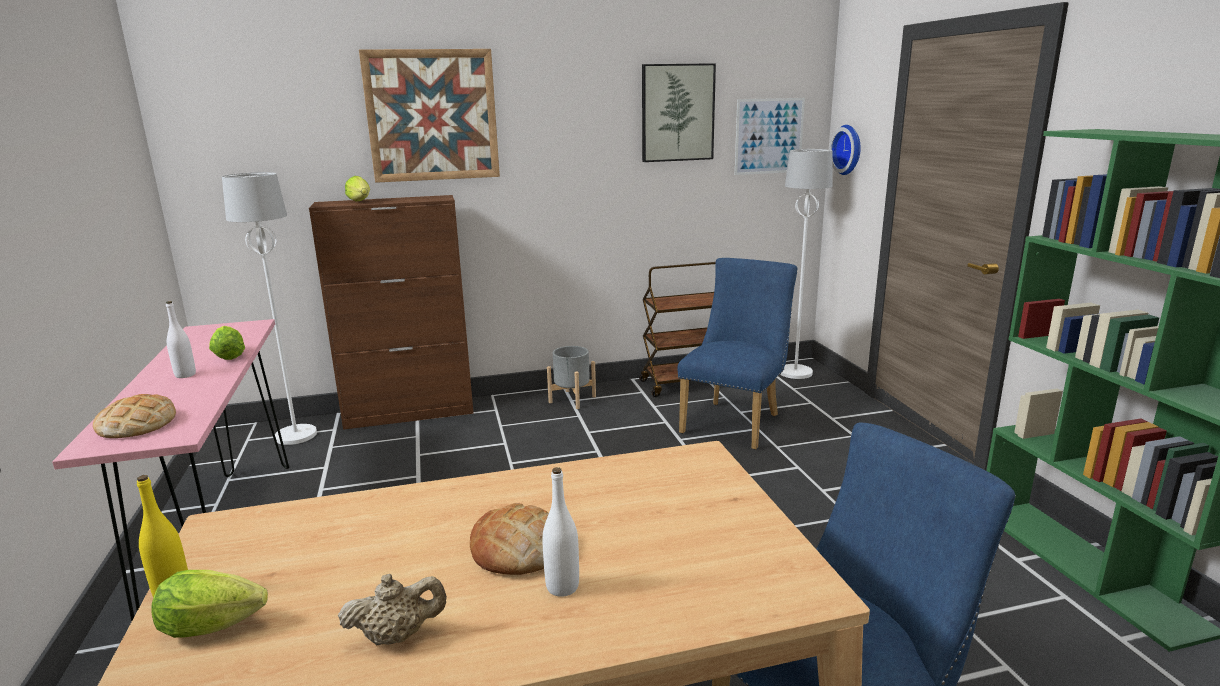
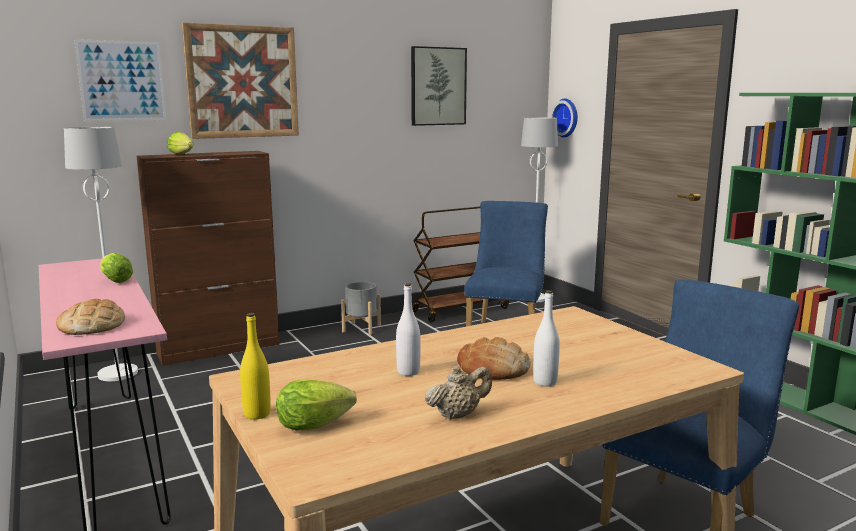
camera: 15 degrees left, 5 degrees down
(185, 375) = (90, 294): white bottle -> white bottle (408, 372)
(769, 136) = (505, 107): picture -> picture (122, 81)

